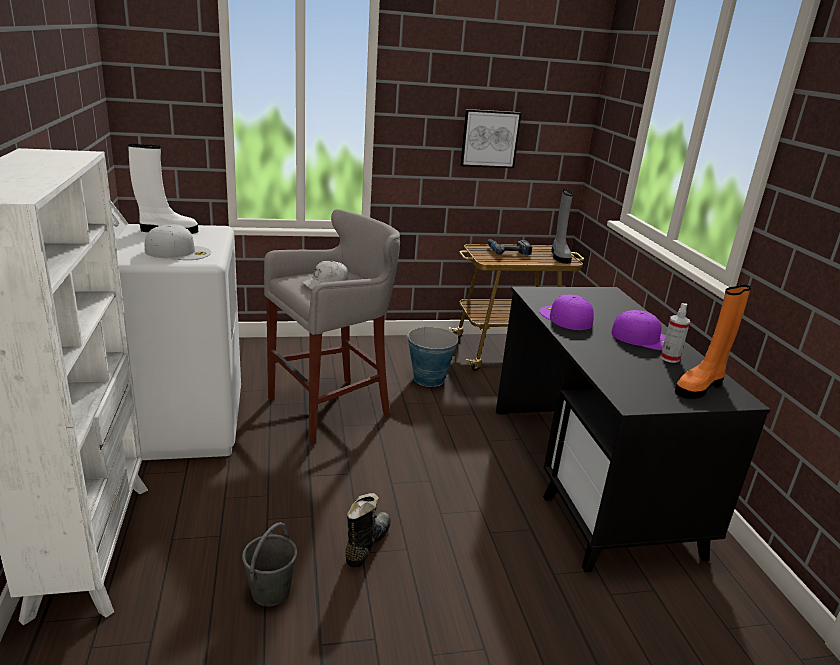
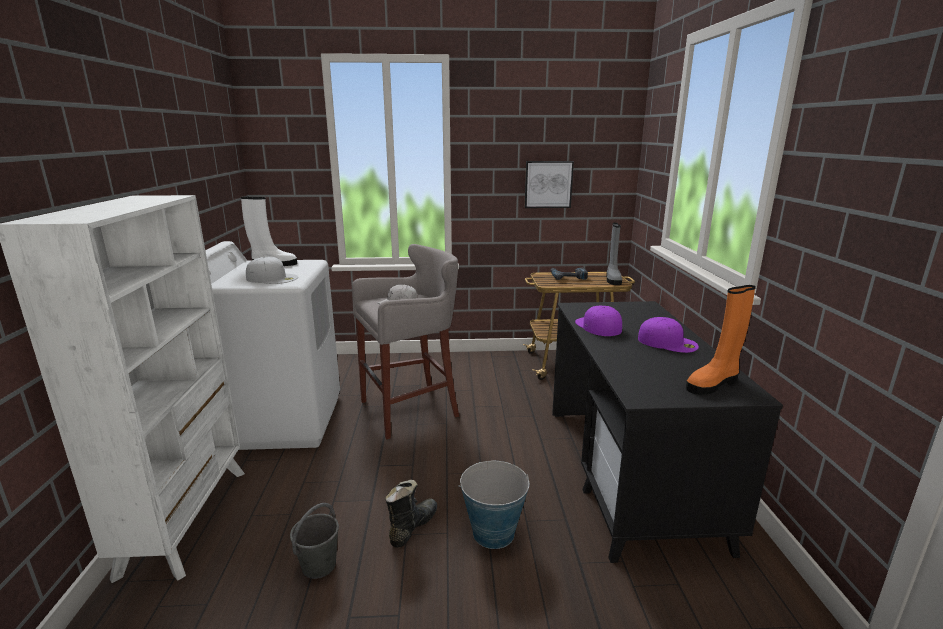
camera: 10 degrees right, 5 degrees down
(428, 379) = (499, 386): bucket -> bucket (493, 533)
(669, 358) = (689, 359): spray bottle -> none

